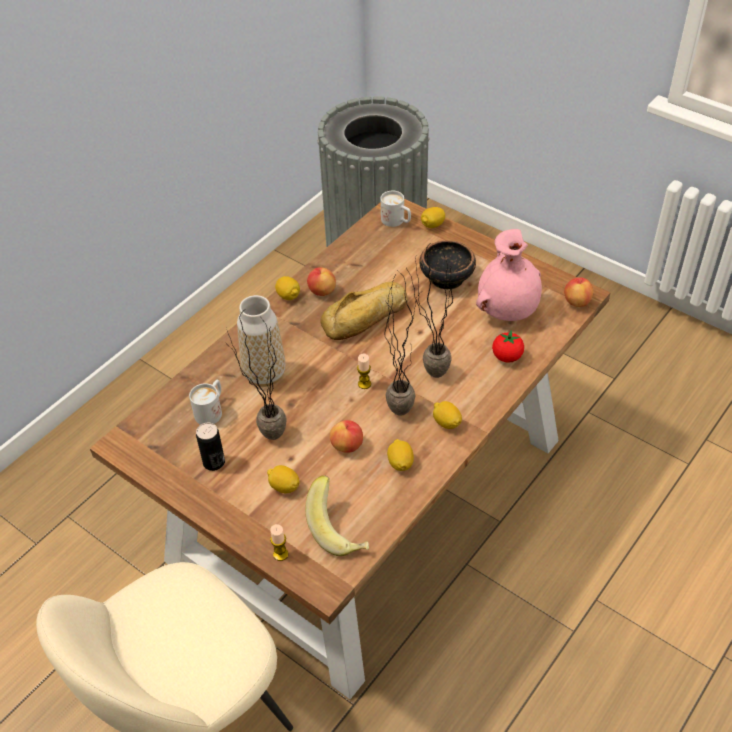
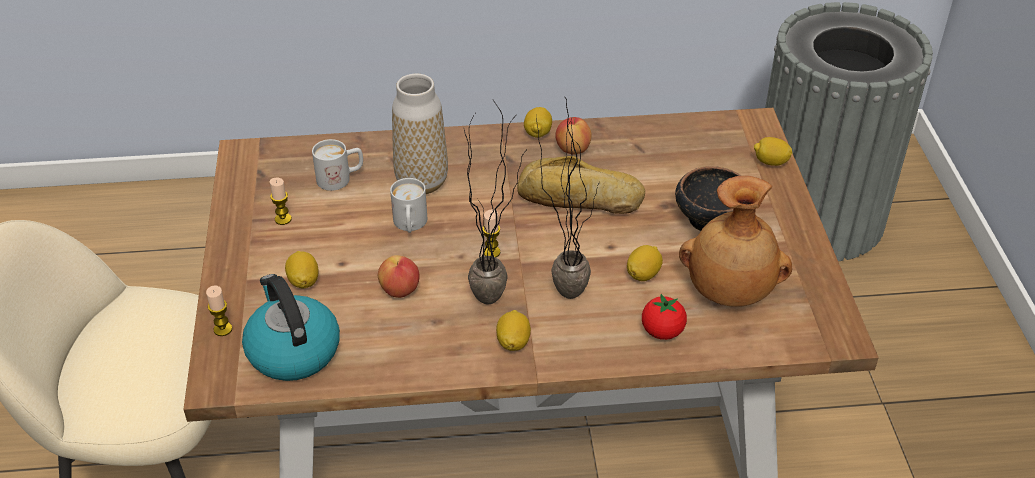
camera: 45 degrees right, 5 degrees down
(214, 462) = (283, 219): can -> candle
(264, 437) = (347, 230): potted plant -> none
(340, 529) = (292, 350): banana -> kettle
(396, 221) = (738, 136): white mug -> white mug (410, 225)
(400, 463) = (421, 341): lemon -> lemon (643, 274)
(508, 311) = (729, 292): pink vase -> brown vase
(577, 302) = (821, 338): apple -> none

